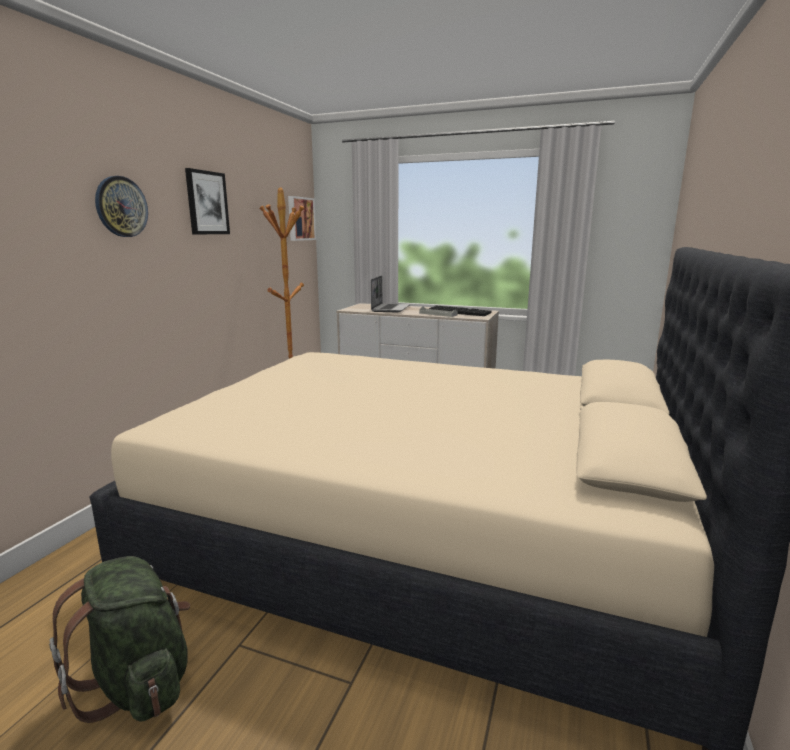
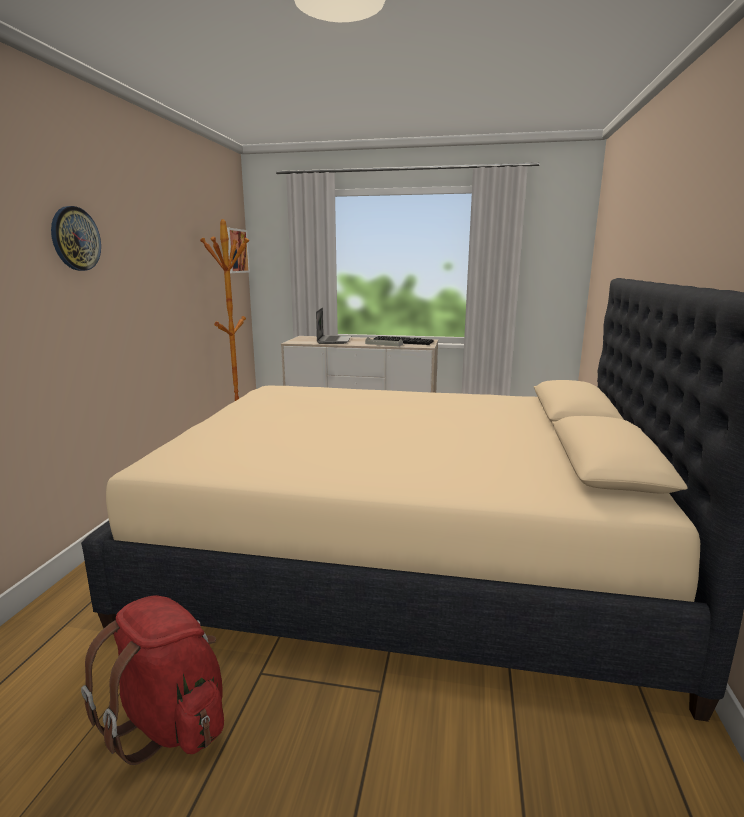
camera: 10 degrees left, 0 degrees up
(139, 682) = (170, 721): green backpack -> red backpack
(207, 203) = (152, 234): picture -> none

